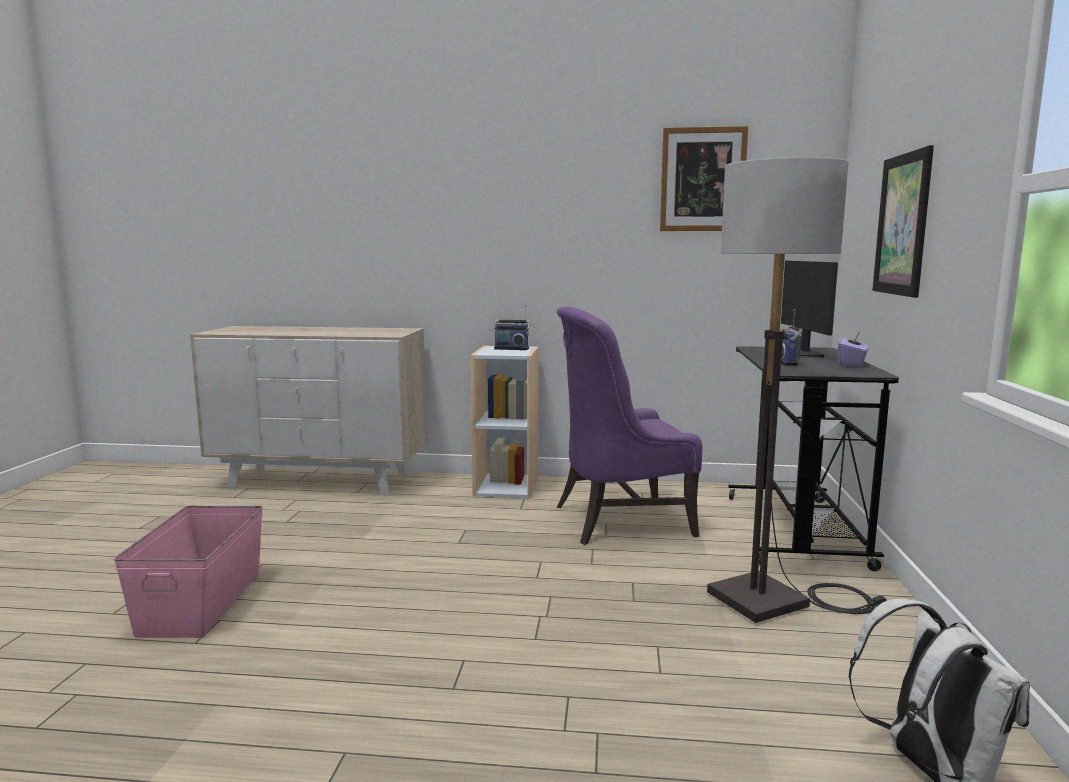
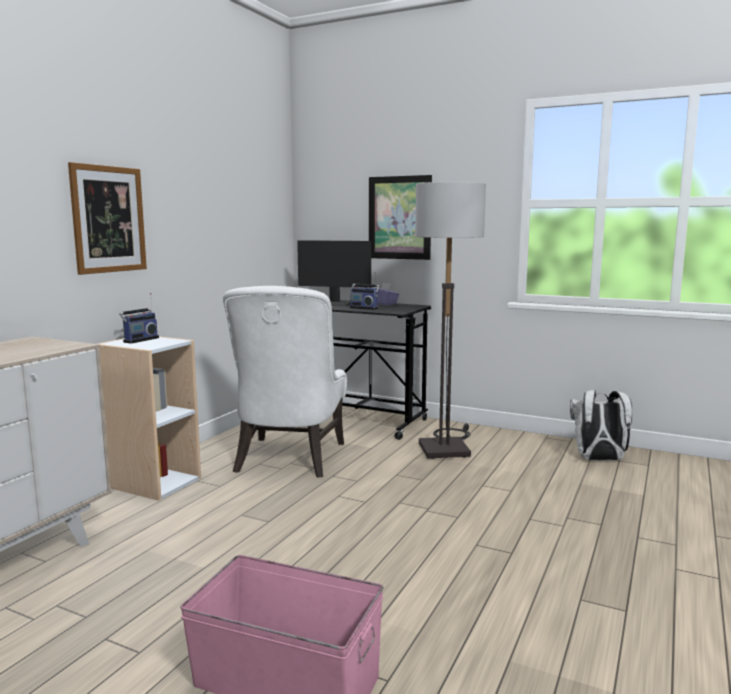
camera: 70 degrees left, 0 degrees up
(620, 520) = (289, 457): purple chair -> white chair
(702, 179) = (232, 176): picture -> picture (108, 219)

